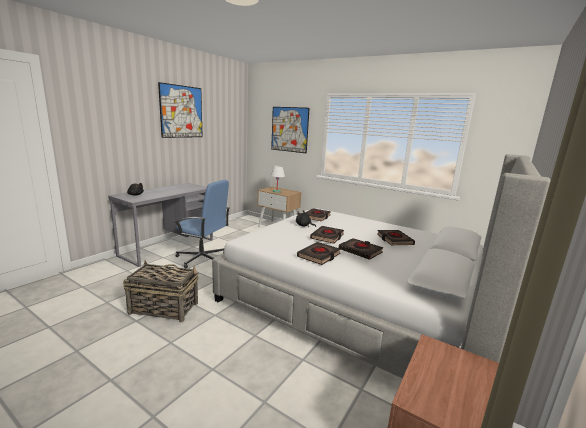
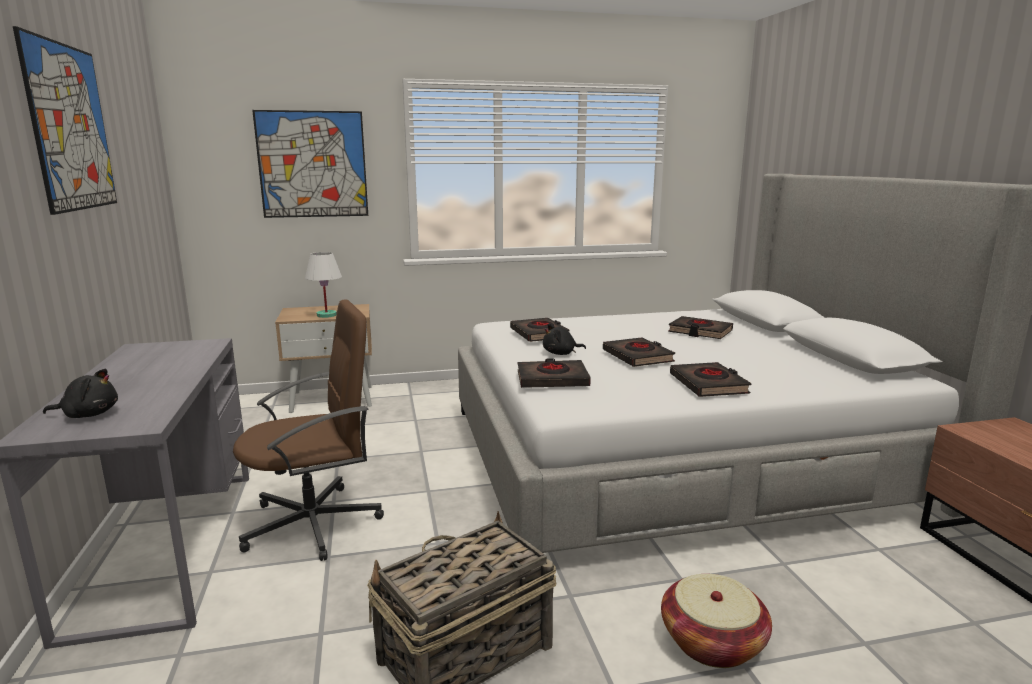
camera: 45 degrees left, 0 degrees up
(202, 258) = (314, 523): blue office chair -> brown office chair
(219, 356) = (712, 642): none -> basket
(360, 251) = (719, 359): black book -> black book (552, 379)

